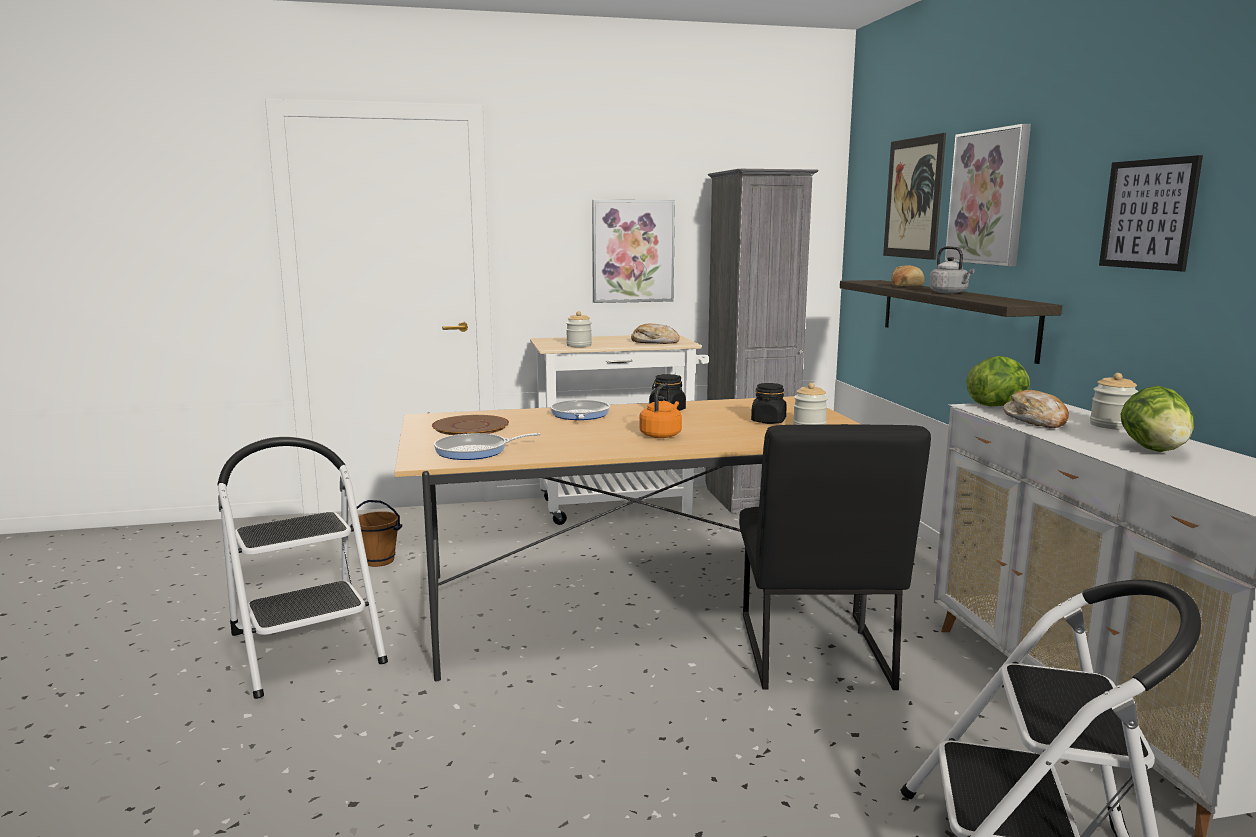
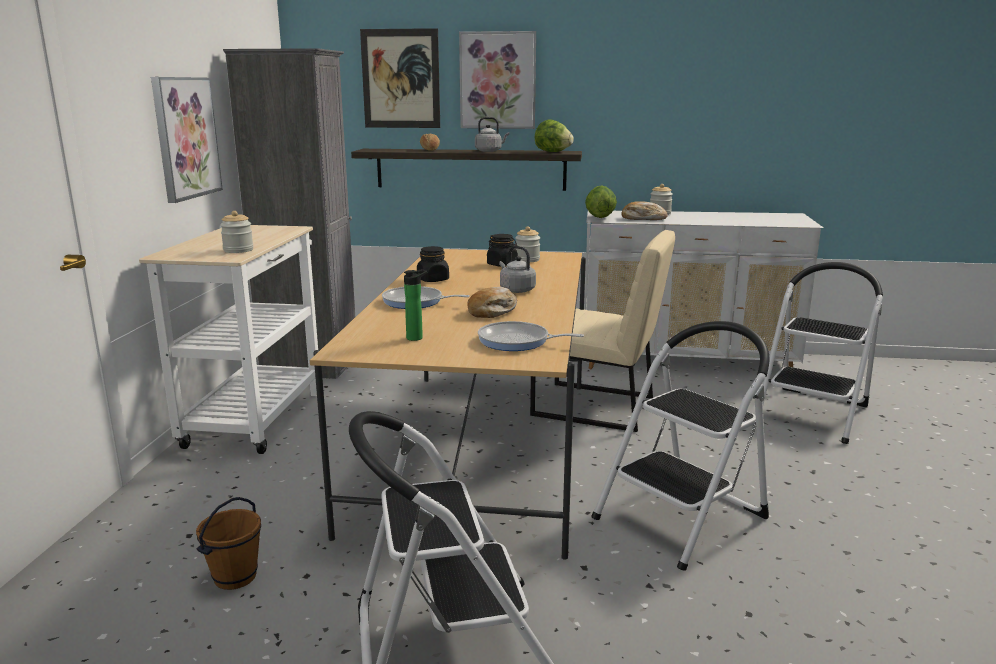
camera: 70 degrees left, 5 degrees up
(470, 427) = (416, 337): brown plate -> bottle
(475, 451) = (517, 342): frying pan -> frying pan turned 105 degrees clockwise
(548, 745) = (684, 517): none -> step ladder
(654, 342) = (270, 233): bread -> bread (493, 311)
(661, 435) = (516, 290): orange kettle -> grey kettle
(813, 652) = (597, 407): black chair -> beige chair
(1148, 214) = (643, 94): picture -> none
(1154, 449) = (712, 217): lettuce -> lettuce (552, 152)

